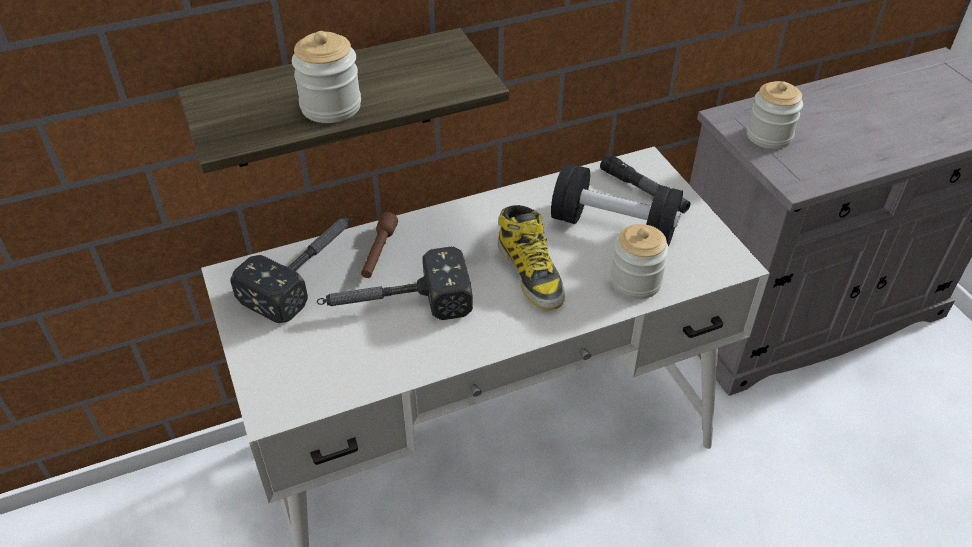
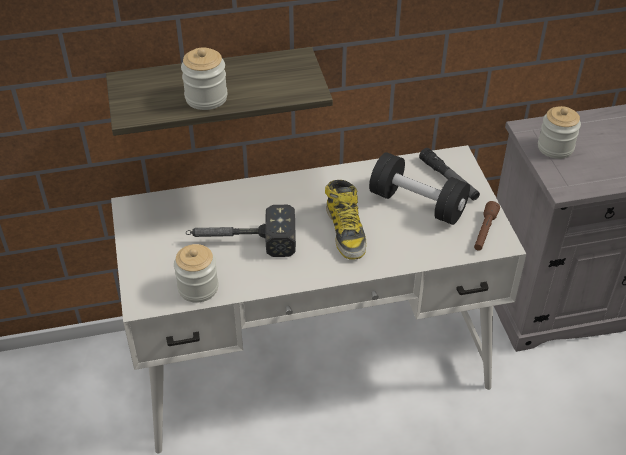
camera: 10 degrees right, 0 degrees up
(308, 270) = (185, 209): hammer -> none
(378, 252) = (238, 202): brown flashlight -> brown flashlight (484, 231)
(635, 281) = (422, 247): jar -> jar (198, 288)

